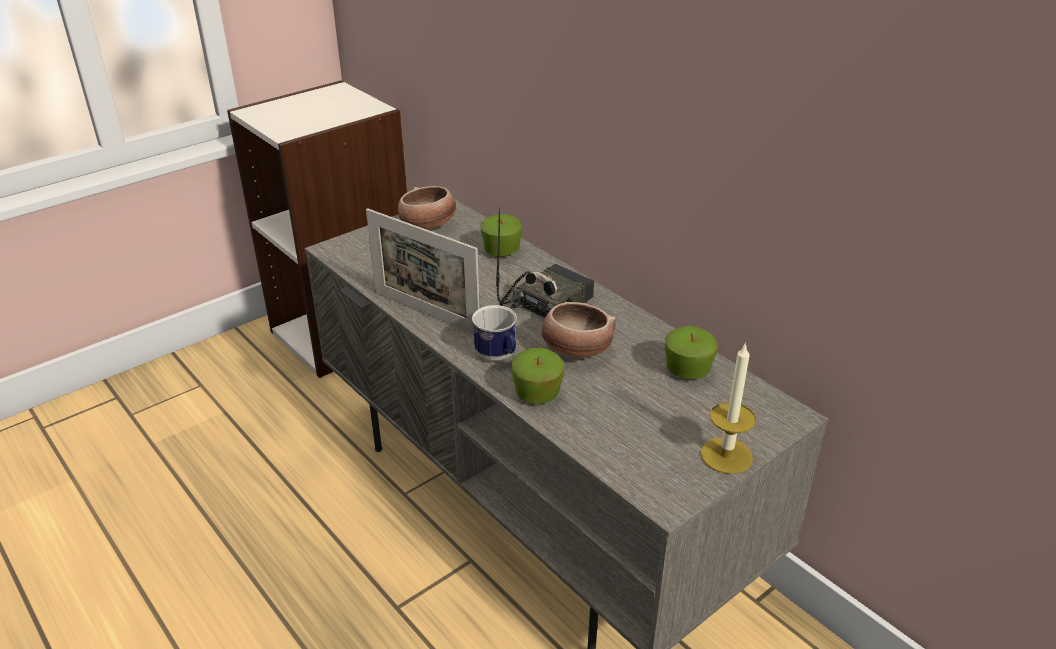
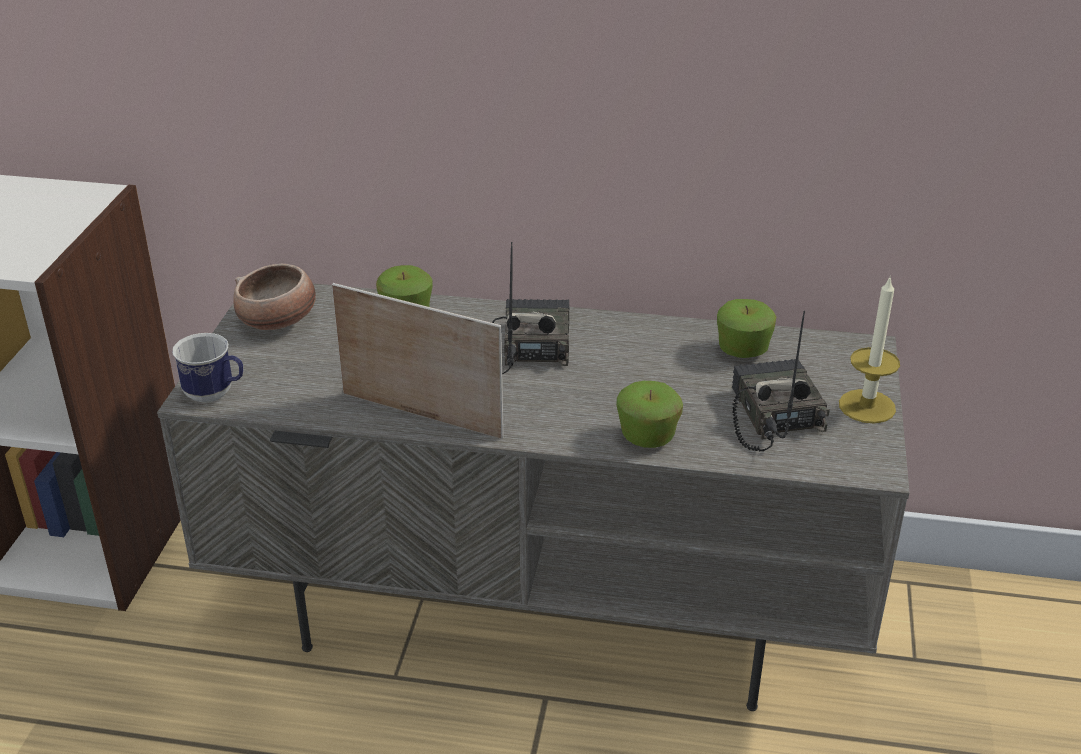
camera: 40 degrees left, 0 degrees up
(426, 313) = (421, 415): picture frame -> picture frame turned 150 degrees counterclockwise
(498, 357) = (562, 422): mug -> mug (216, 395)
(575, 350) = (622, 379): bowl -> none
(643, 423) = (771, 415): none -> radio

